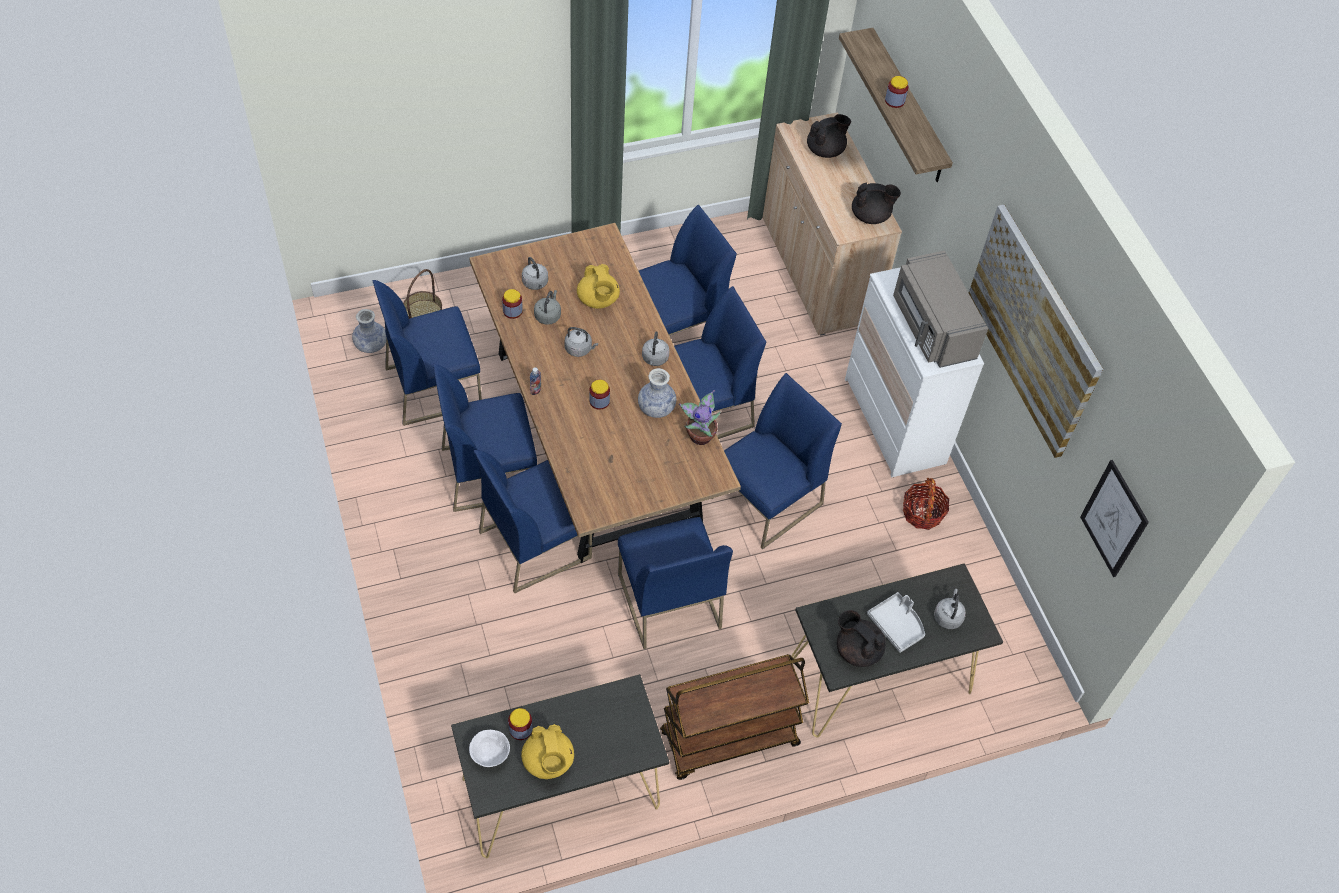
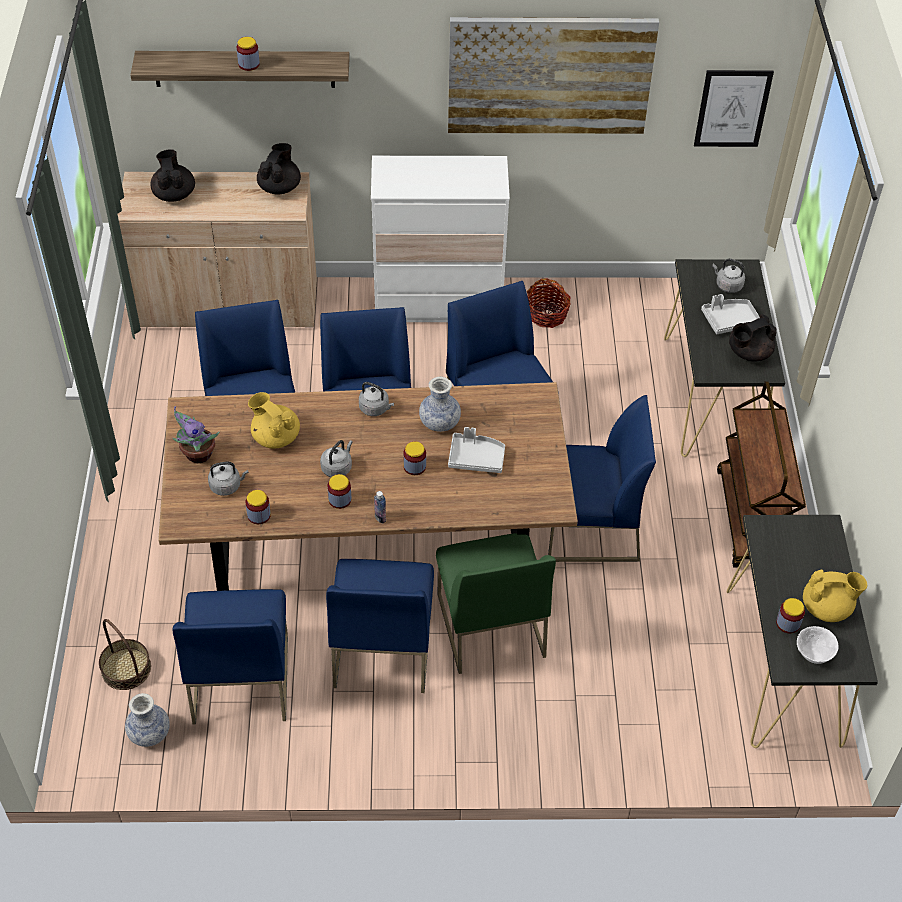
camera: 70 degrees left, 5 degrees down
(535, 543) = (489, 625): blue chair -> green chair
(546, 359) = (340, 499): none -> jar
(548, 315) = (278, 485): grey kettle -> none
(598, 300) = (275, 436): yellow teapot -> yellow teapot turned 135 degrees counterclockwise
(624, 443) = (476, 458): none -> grey tray
(699, 435) = (485, 397): potted plant -> potted plant (197, 454)
(932, 327) = (453, 176): grey microwave -> none

